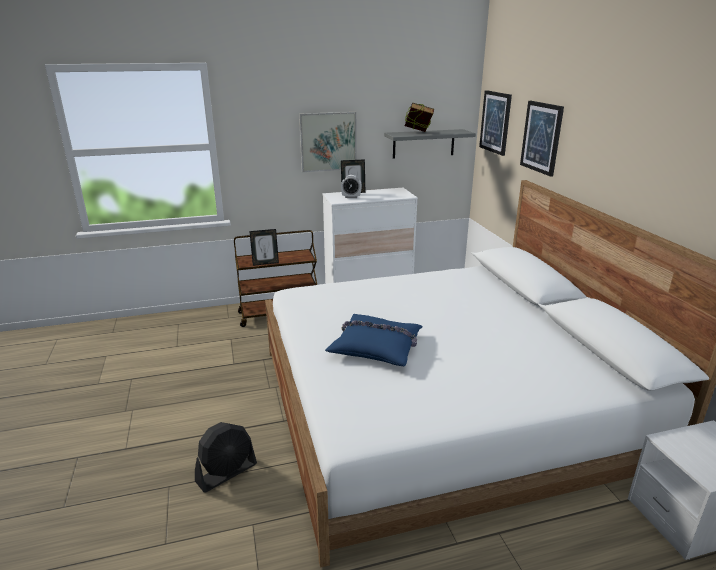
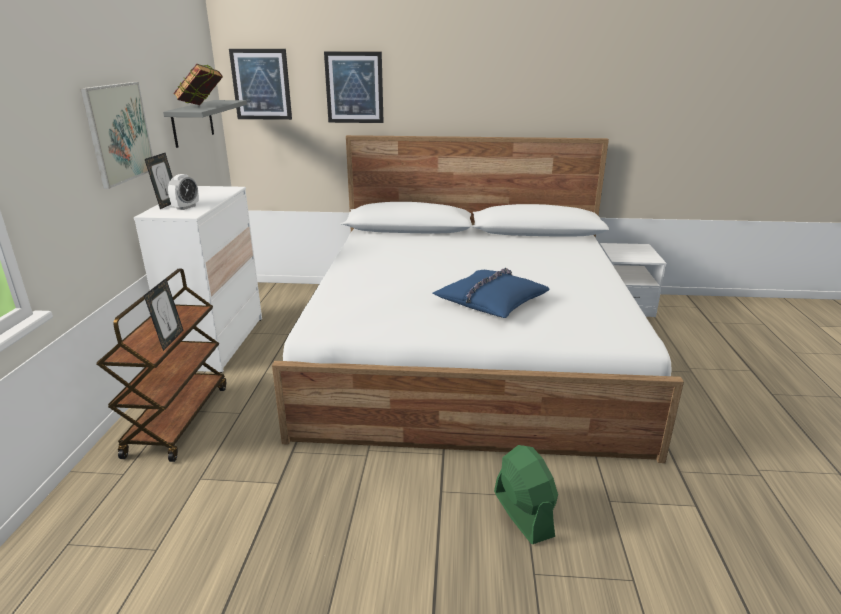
camera: 70 degrees left, 0 degrees up
(227, 472) = (523, 513): black fan -> green fan

